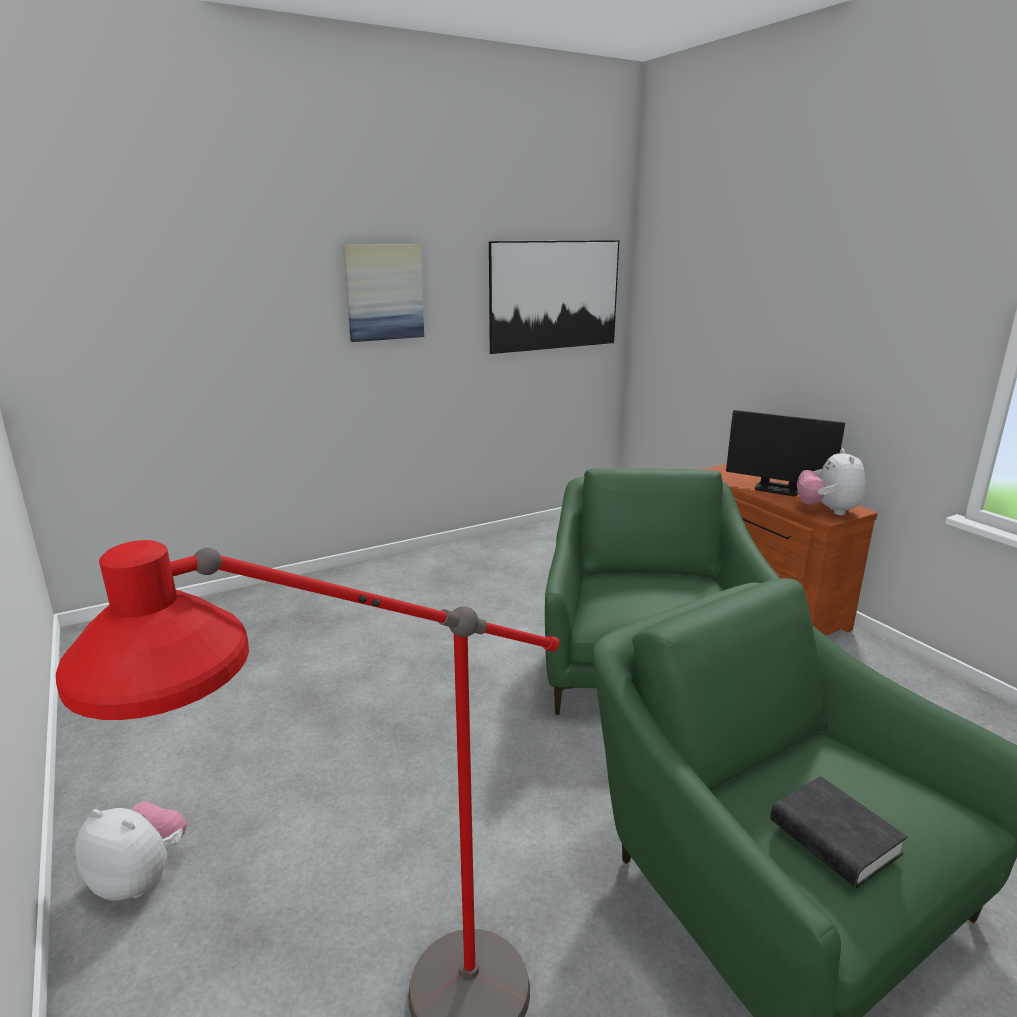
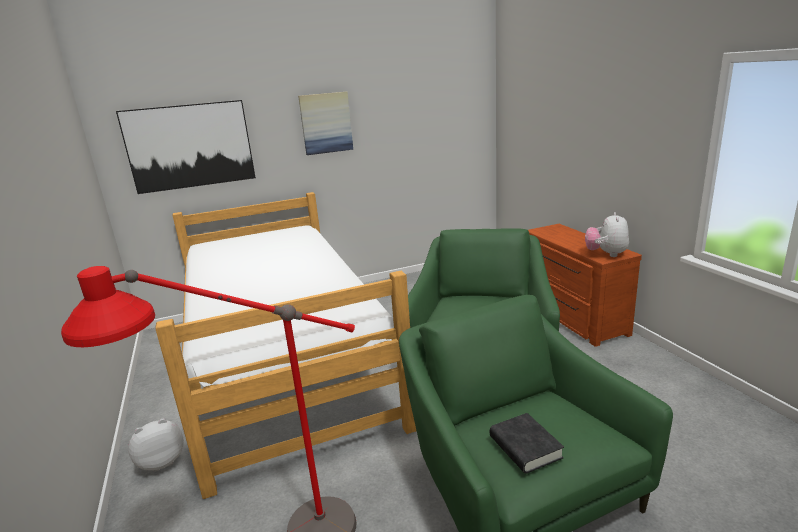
camera: 10 degrees right, 0 degrees up
(140, 877) = (161, 461): plush toy -> plush toy turned 60 degrees counterclockwise
(329, 682) = (285, 362): none -> bed
(555, 295) = (441, 117): picture -> picture (190, 146)
(777, 489) = (578, 240): monitor -> none

